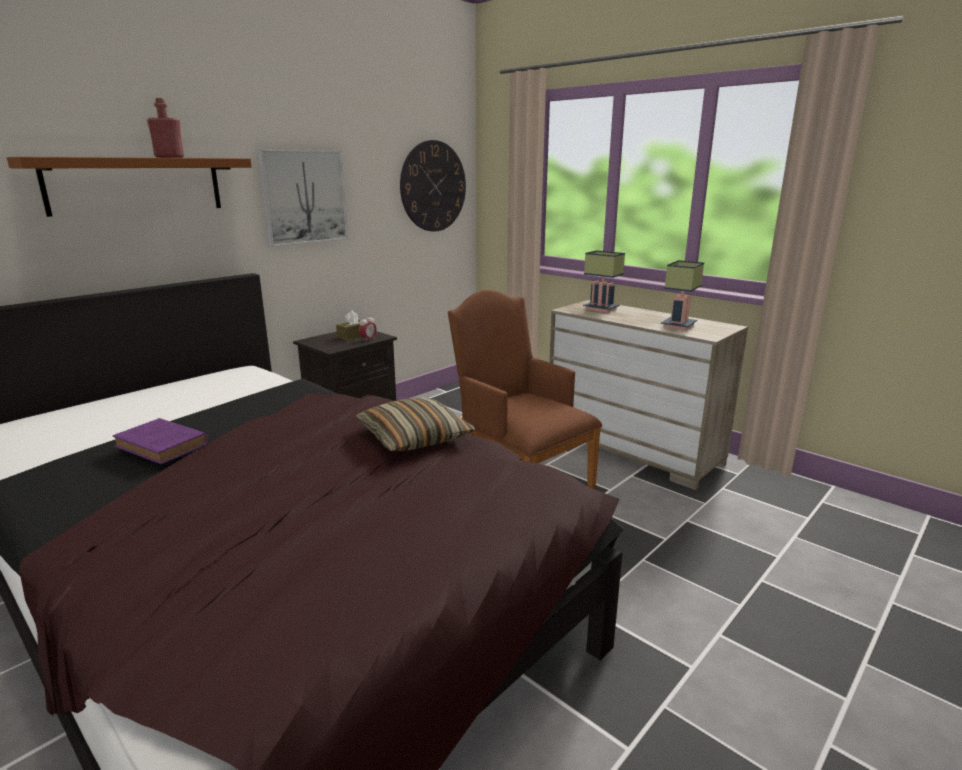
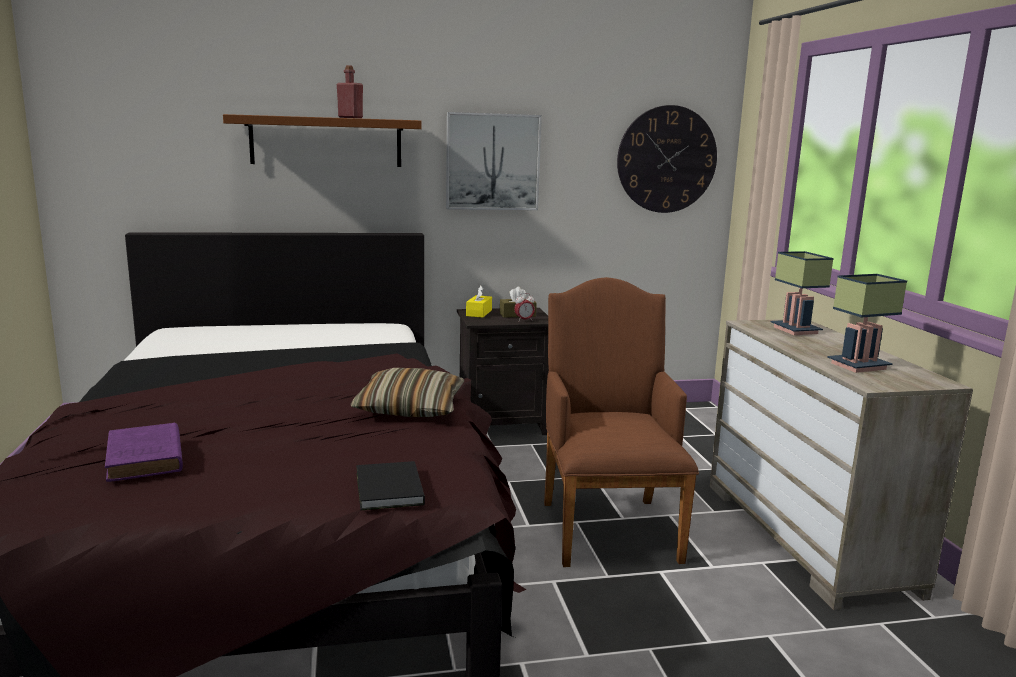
camera: 35 degrees right, 5 degrees down
(163, 446) = (234, 363): purple book -> purple book (145, 459)
(319, 340) = (479, 313): none -> yellow tissue box
(527, 511) = (388, 490): none -> black book

